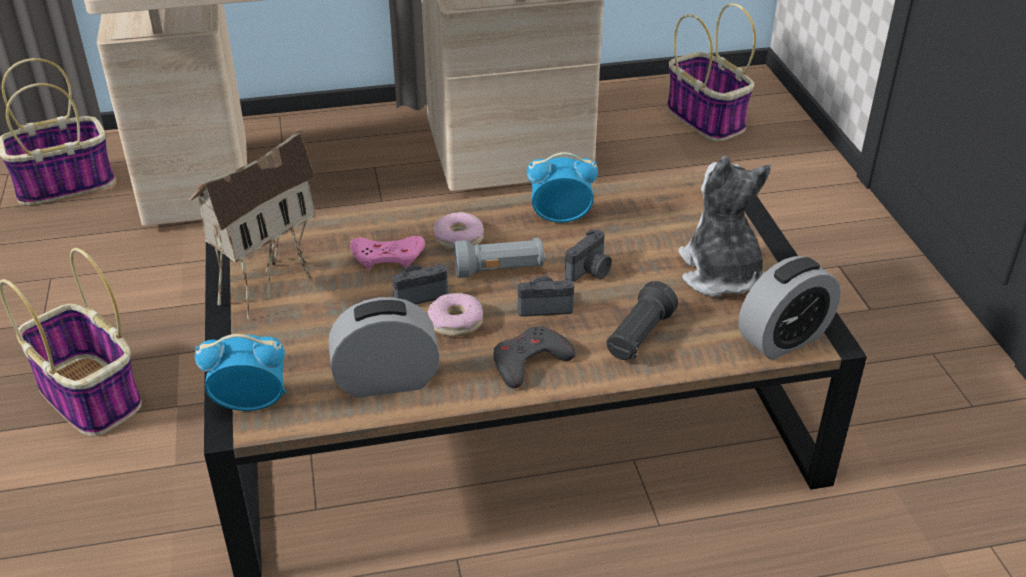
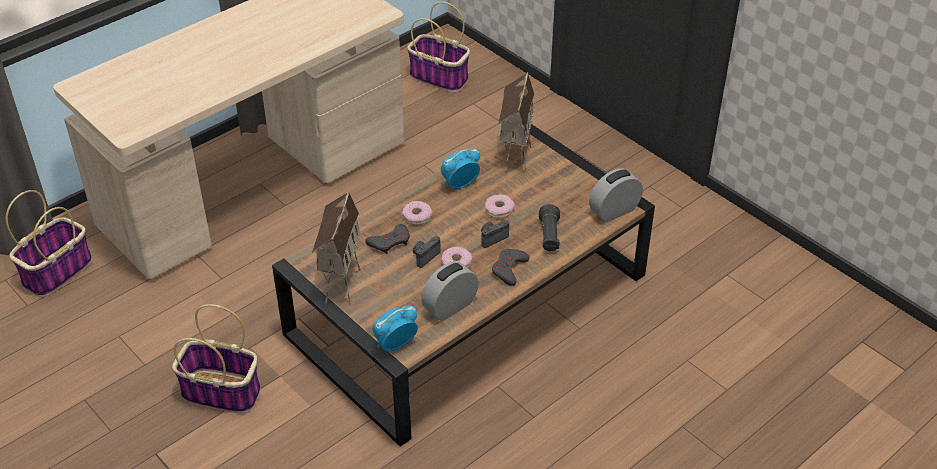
camera: 30 degrees left, 5 degrees up
(388, 257) = (390, 242): pink game controller -> grey game controller
(499, 270) = (454, 227): grey flashlight -> none
(590, 271) = (499, 210): camera -> donut
(676, 208) = (514, 157): none -> toy house
(720, 274) = (562, 187): plush toy -> none
(783, 339) = (614, 211): alarm clock -> alarm clock turned 150 degrees counterclockwise

